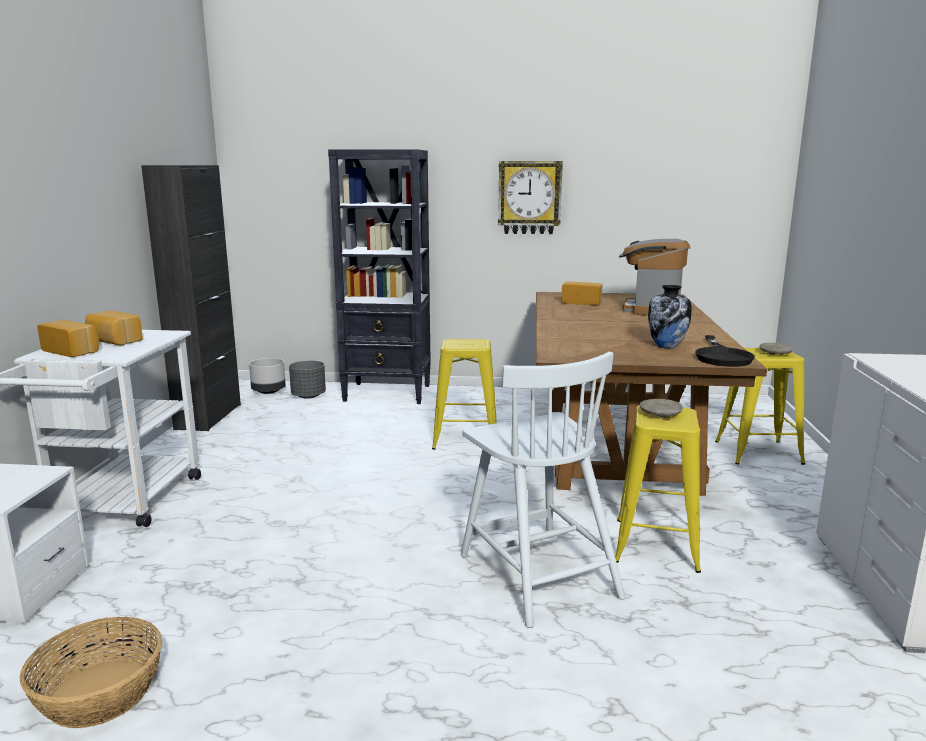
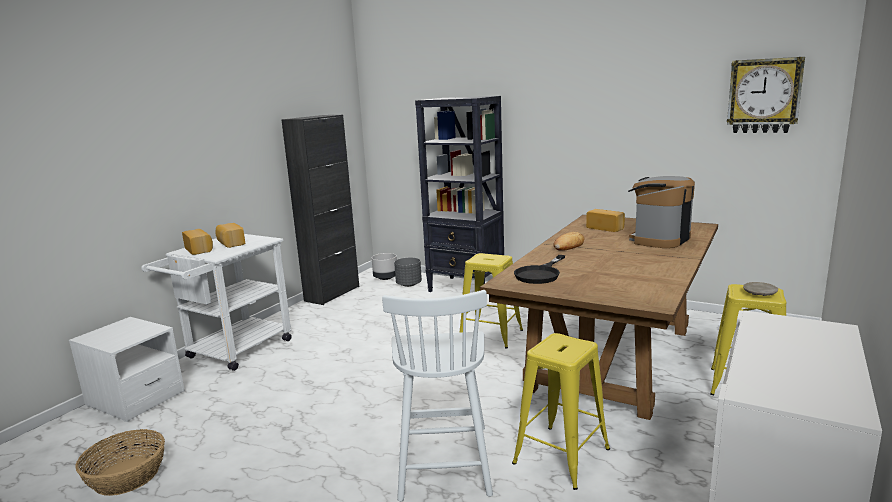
camera: 25 degrees right, 0 degrees up
(529, 197) = (583, 133): wall clock -> wall clock (764, 96)
(569, 319) = (569, 245): none -> bread
(660, 414) = (559, 344): beige plate -> none
(667, 346) = (613, 281): vase -> none
(721, 356) = (648, 297): black frying pan -> black frying pan (540, 274)

